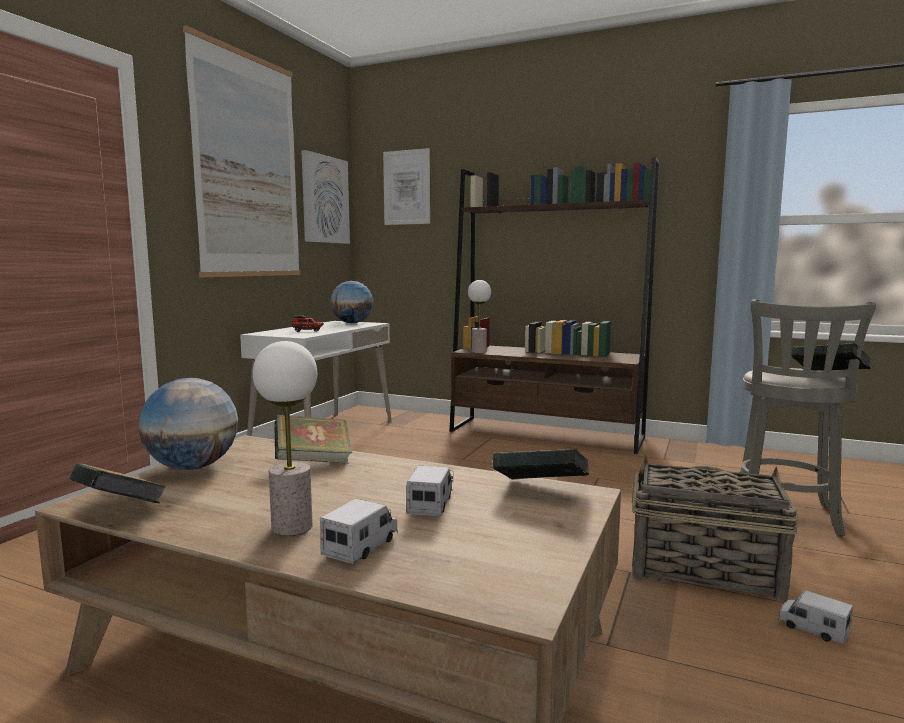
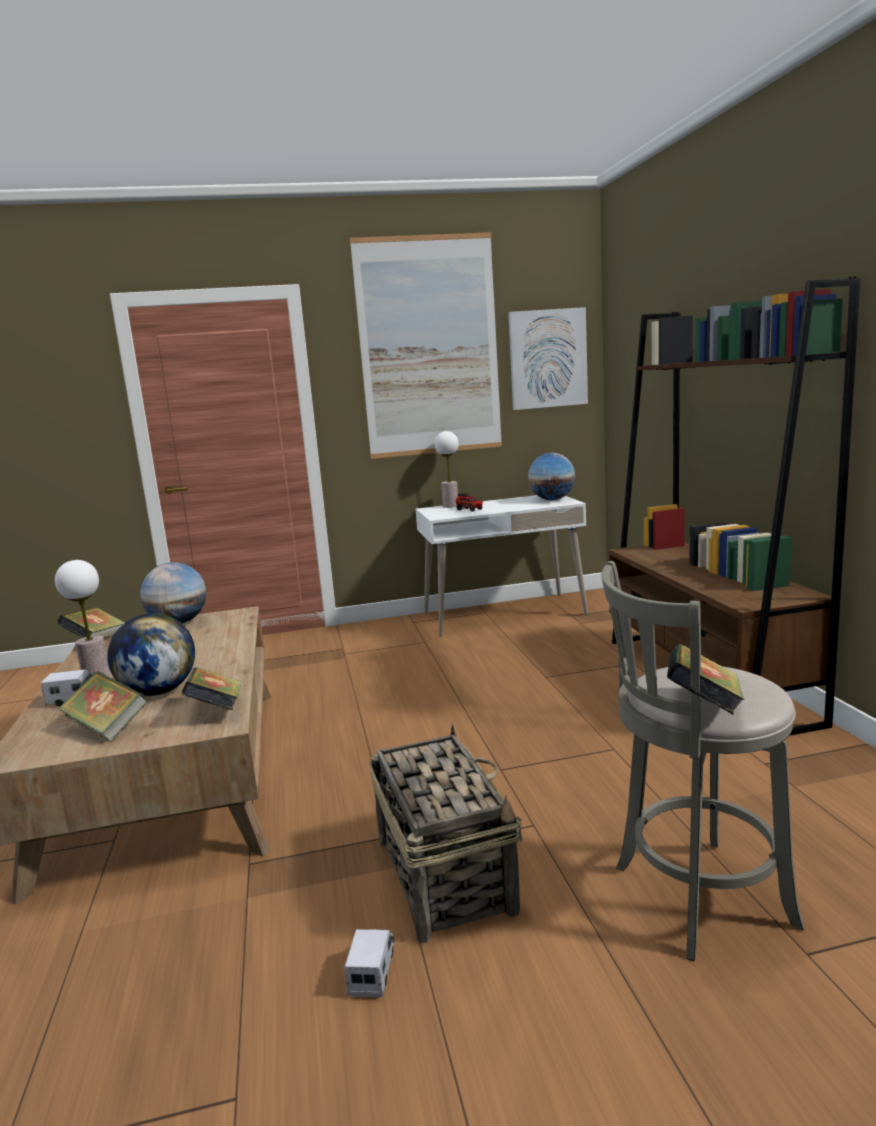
camera: 55 degrees right, 5 degrees up
(313, 462) = (217, 639): book -> book (107, 727)
(406, 187) = (635, 333): picture -> none
(430, 505) = (158, 691): toy truck -> globe
(478, 352) = (635, 553): table lamp -> table lamp (450, 506)

